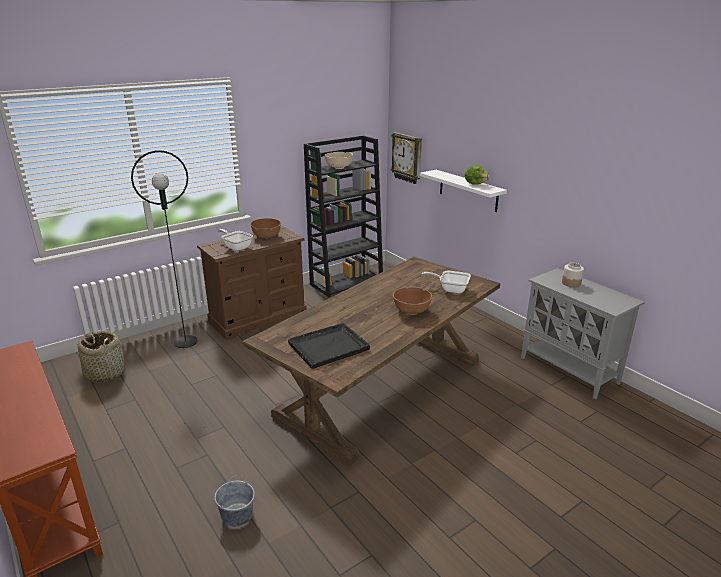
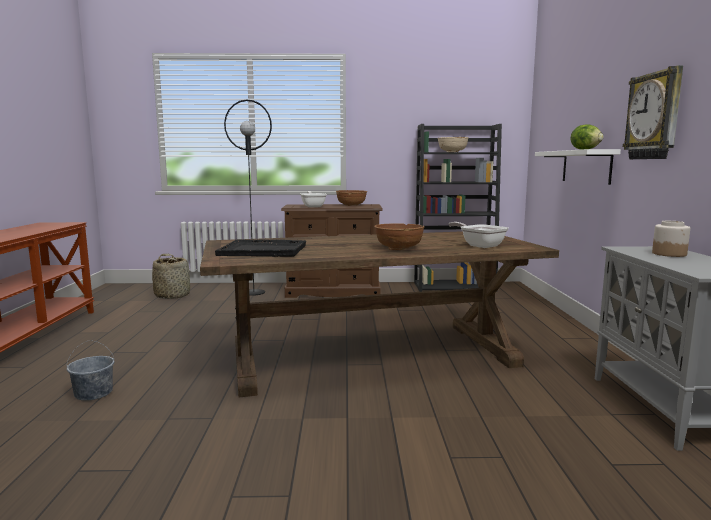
camera: 35 degrees right, 15 degrees down
(407, 158) = (541, 149): wall clock -> wall clock (654, 116)

